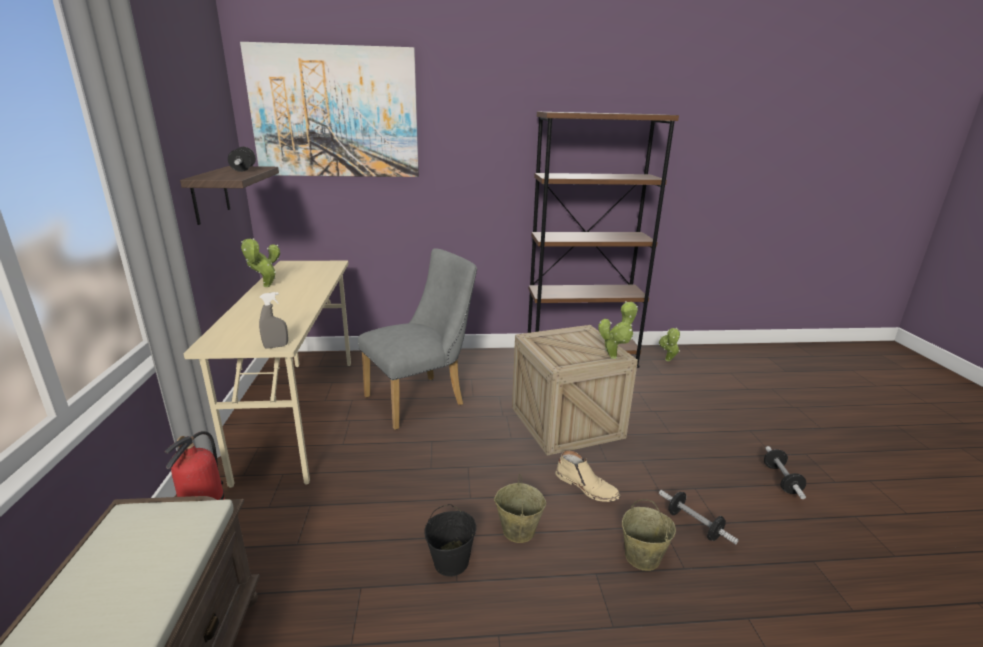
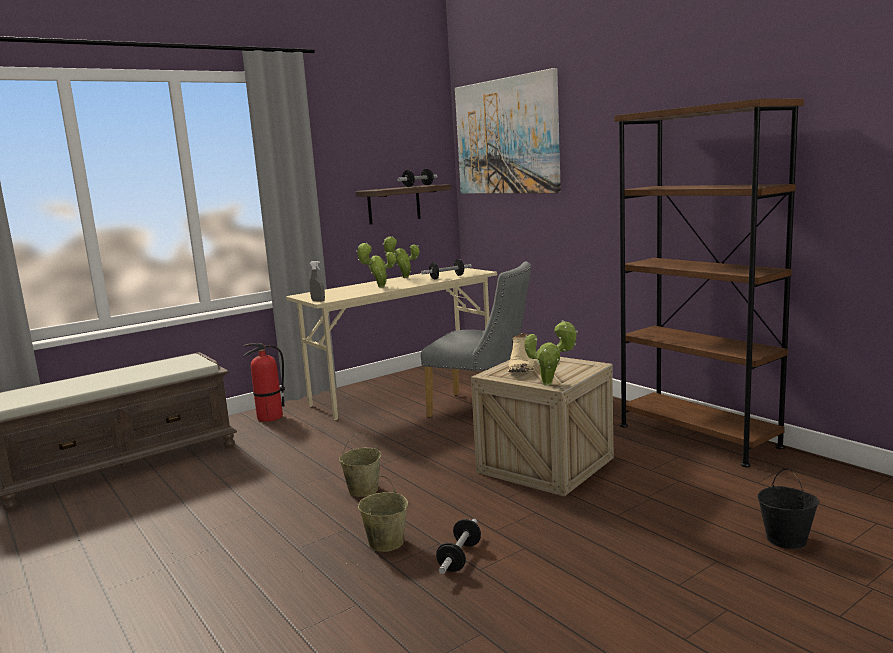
camera: 60 degrees right, 10 degrees down
(451, 561) = (308, 480): black bucket -> black bucket (787, 539)
(587, 487) = (453, 499): beige boot -> beige boot (522, 367)
(668, 361) = (808, 478): potted plant -> potted plant (379, 287)
(781, 480) = (623, 597): dumbbell -> dumbbell (447, 277)

